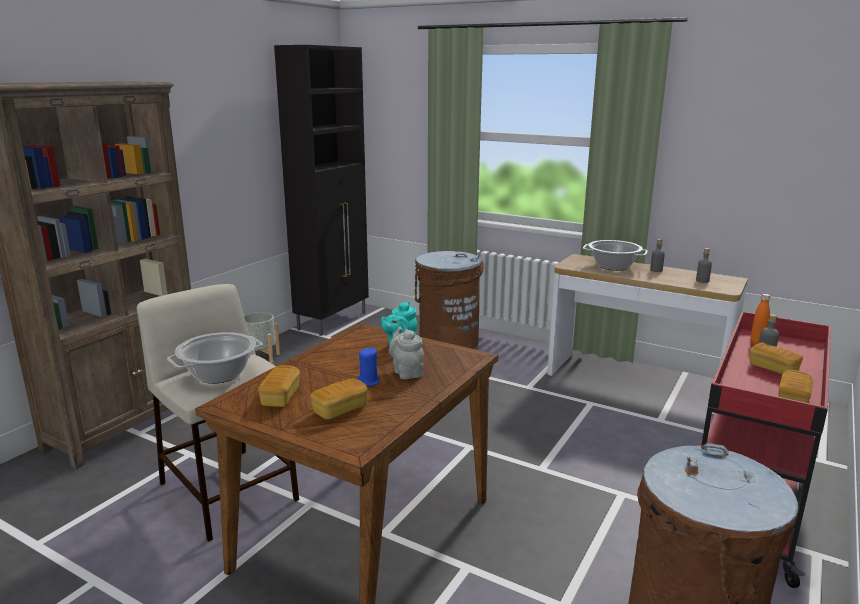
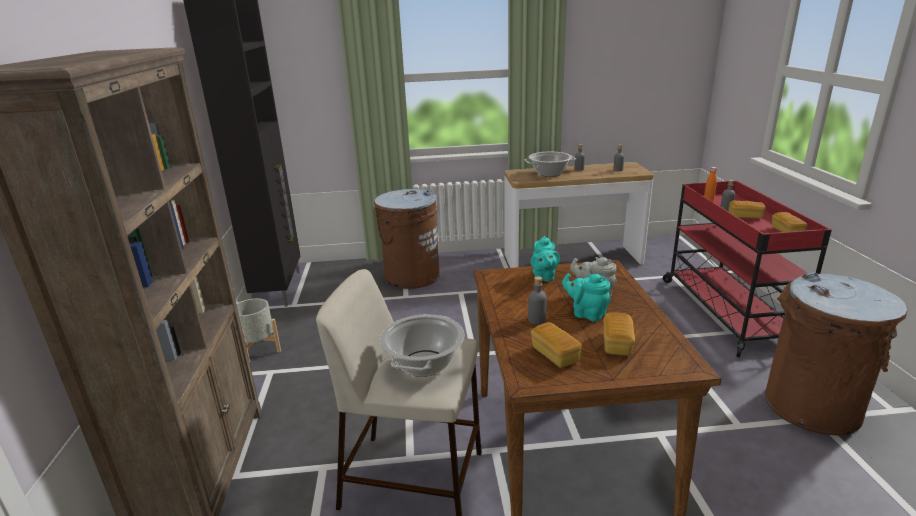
camera: 35 degrees left, 5 degrees up
(323, 371) = (536, 319): none -> grey bottle
(368, 382) = (586, 314): blue candle -> turquoise teapot

